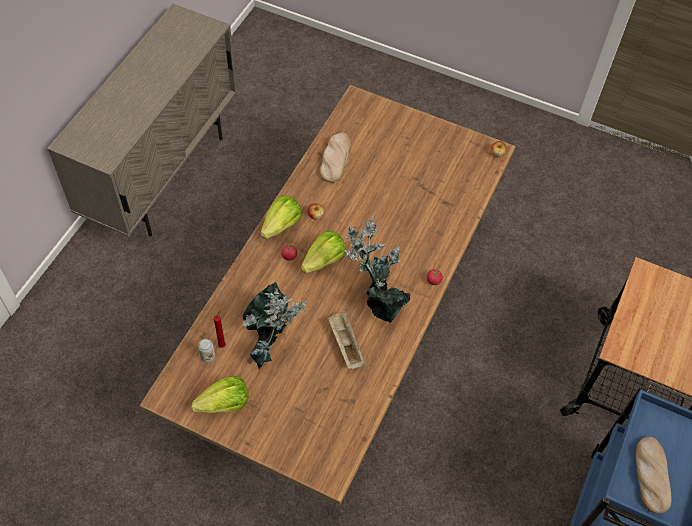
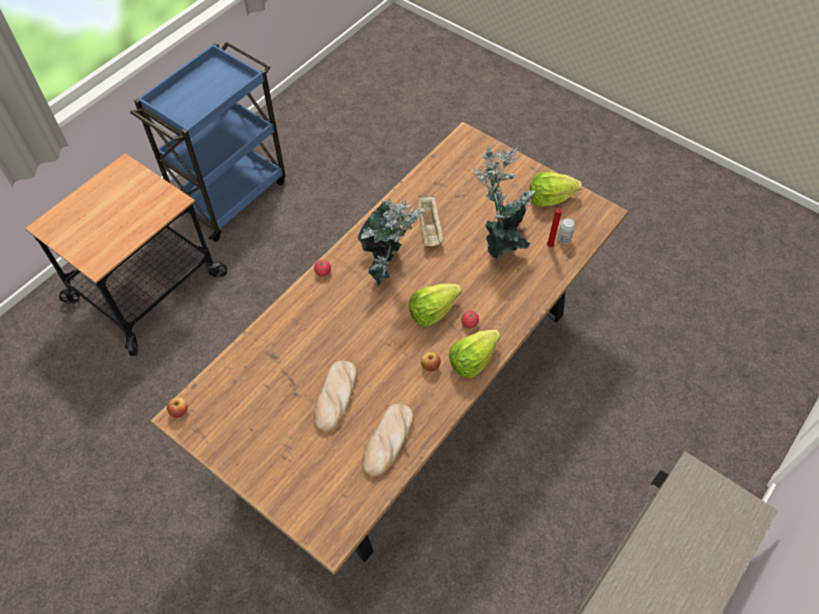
camera: 165 degrees left, 0 degrees up
(651, 475) = (216, 87): bread -> bread (335, 397)

